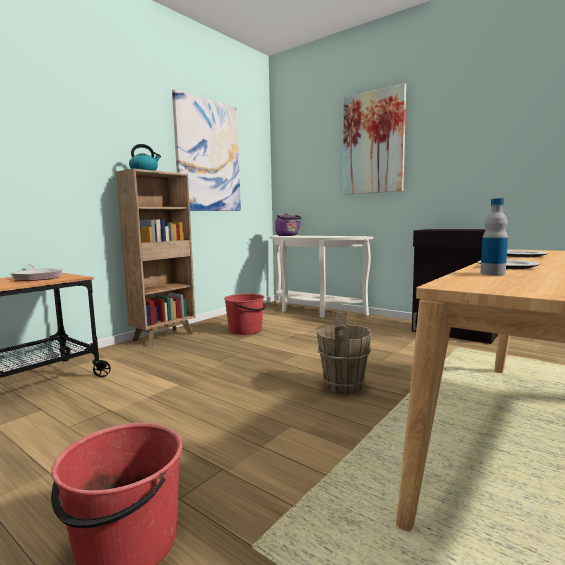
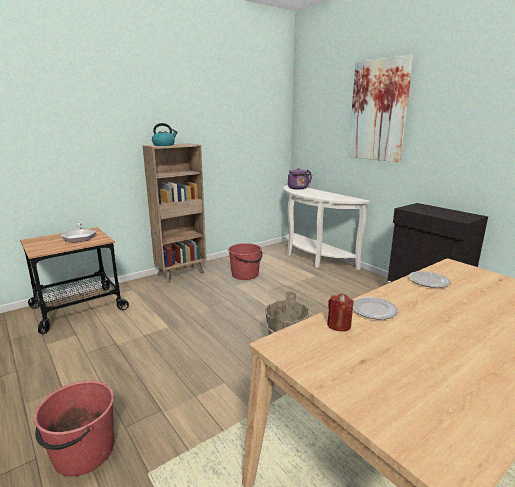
camera: 15 degrees right, 10 degrees up
(208, 156) = (227, 120): picture -> none
(492, 273) = (339, 325): bottle -> red candle

